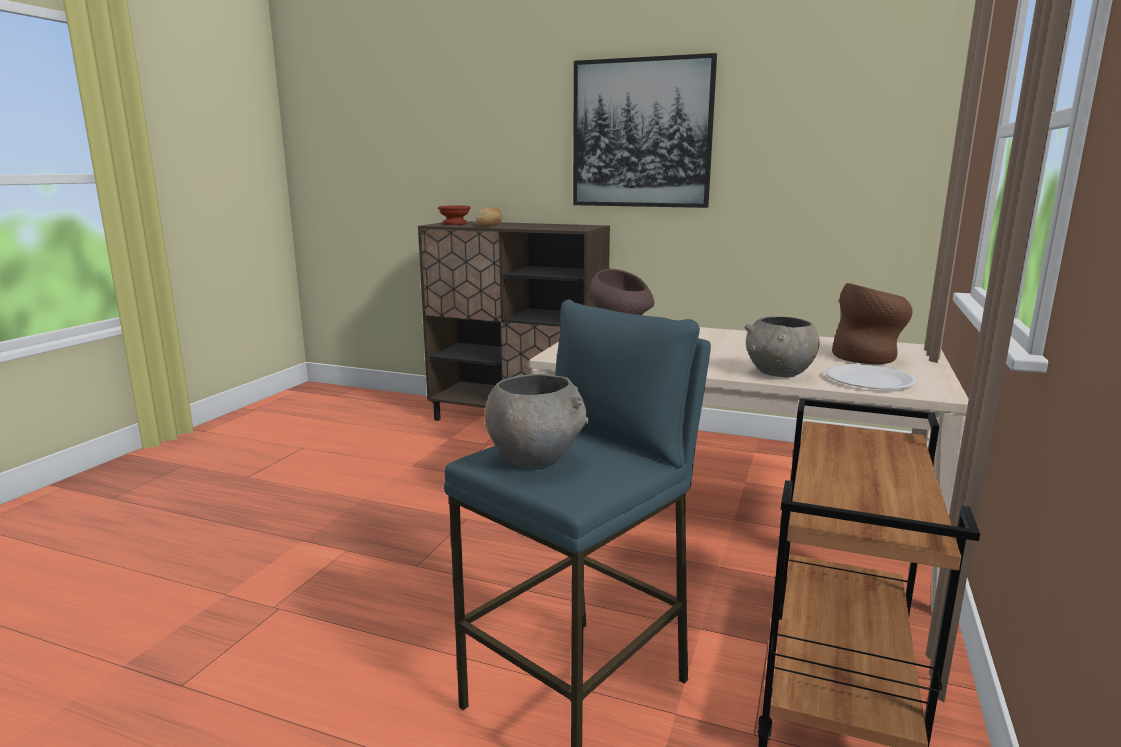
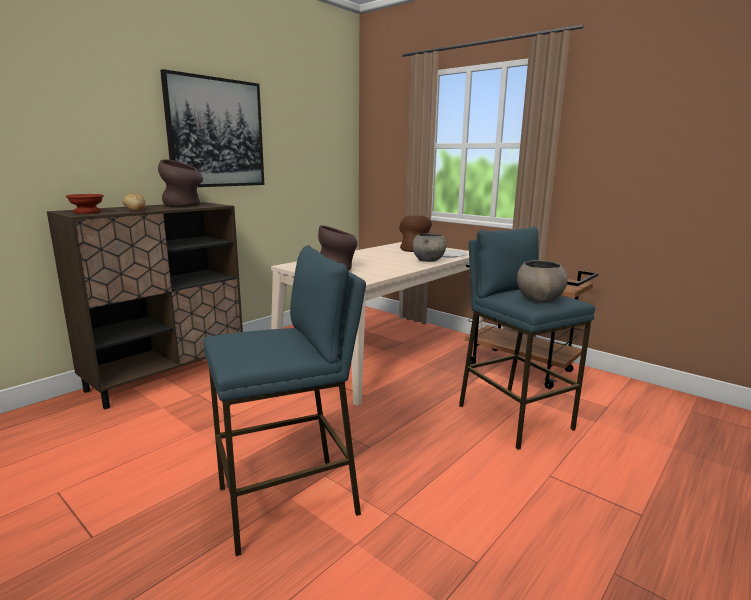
camera: 70 degrees left, 0 degrees up
(295, 541) = (289, 502): none -> blue stool
(555, 226) = (184, 205): none -> brown vase

